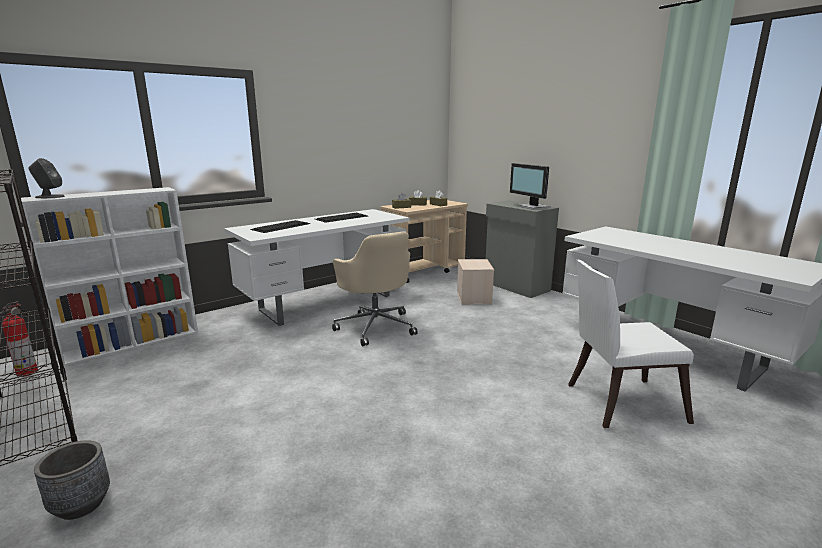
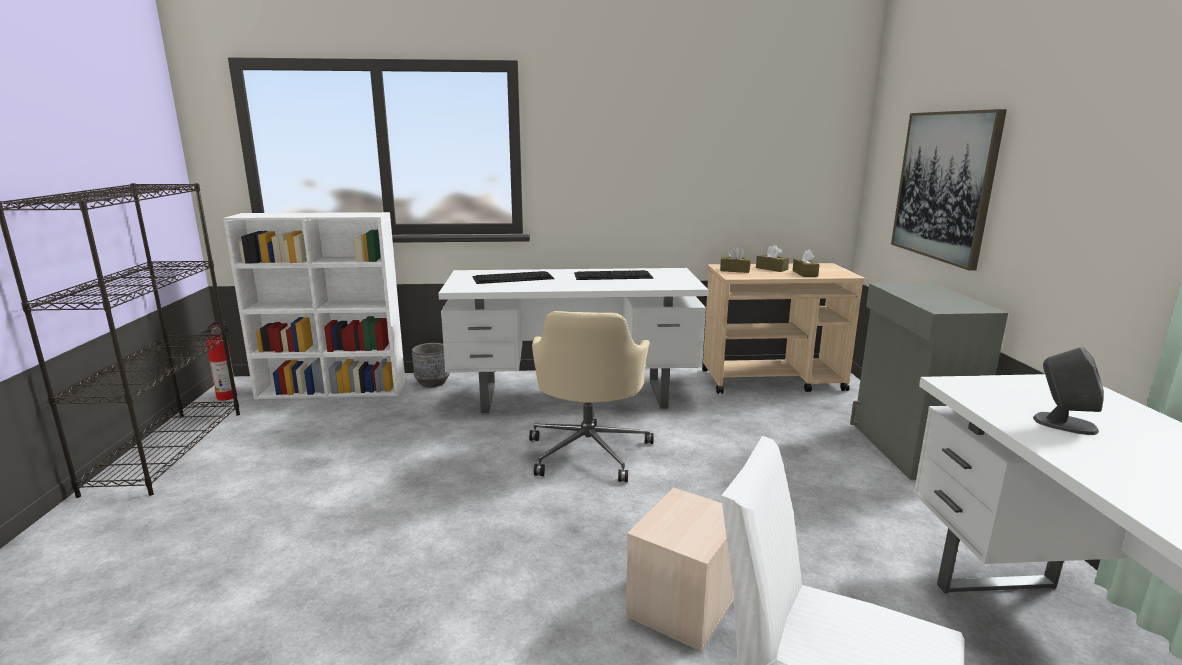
camera: 35 degrees right, 0 degrees up
(49, 197) = (259, 214): grey speaker -> grey speaker (1063, 424)
(81, 504) = (79, 557): grey planter -> grey planter (432, 382)
(474, 298) = (799, 449): beige storage box -> beige storage box (684, 604)
(507, 150) = (944, 186): none -> picture
(532, 207) = (948, 303): monitor -> none

